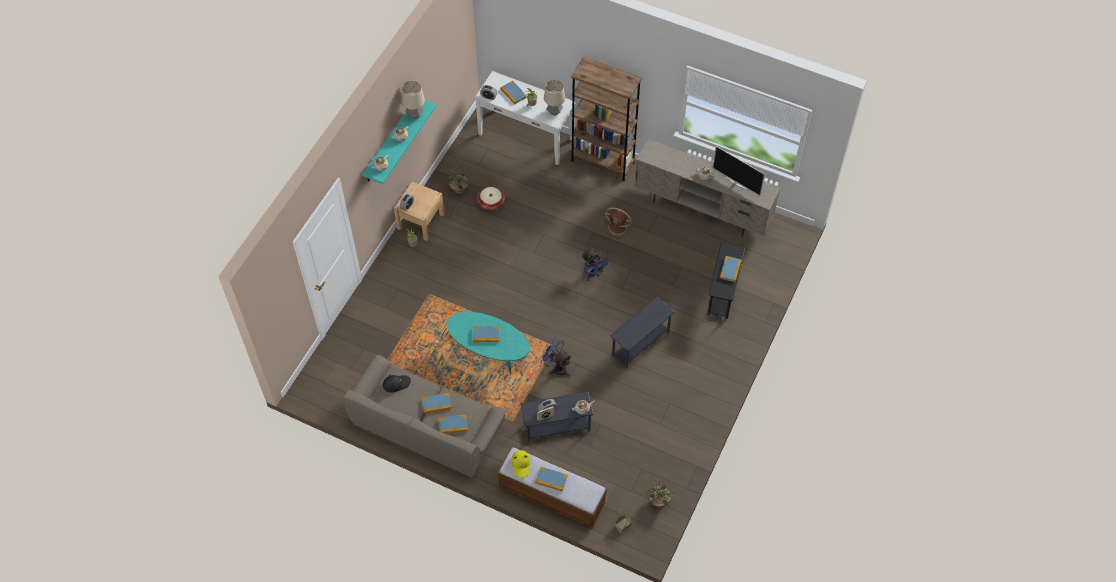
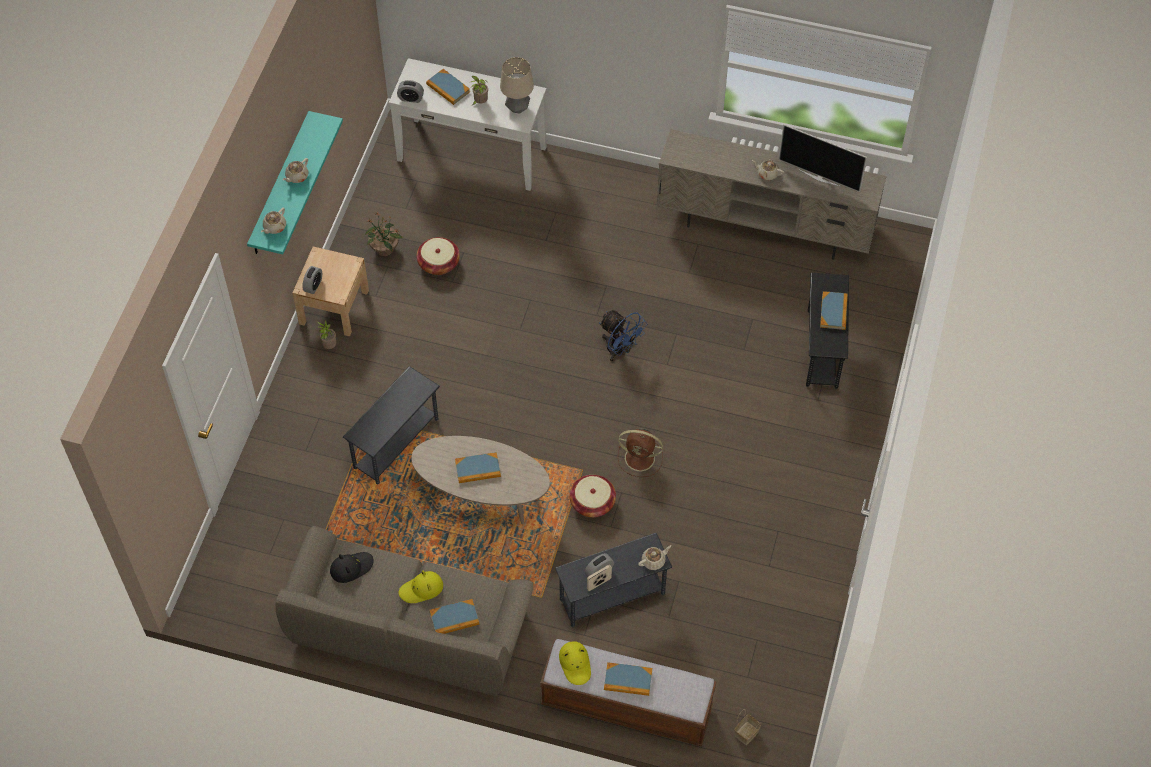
camera: 10 degrees left, 0 degrees up
(415, 115) = (313, 139): table lamp -> none
(436, 404) = (421, 589): book -> yellow hat
(489, 352) = (482, 494): turquoise coffee table -> beige coffee table
(556, 367) = (592, 502): blue fan -> basket
(602, 161) = (597, 175): brown bookcase -> none
(618, 227) = (642, 273): brown fan -> brown fan (641, 458)
(640, 344) = (714, 447): grey side table -> grey side table (397, 444)
(659, 501) = (794, 686): potted plant -> none

